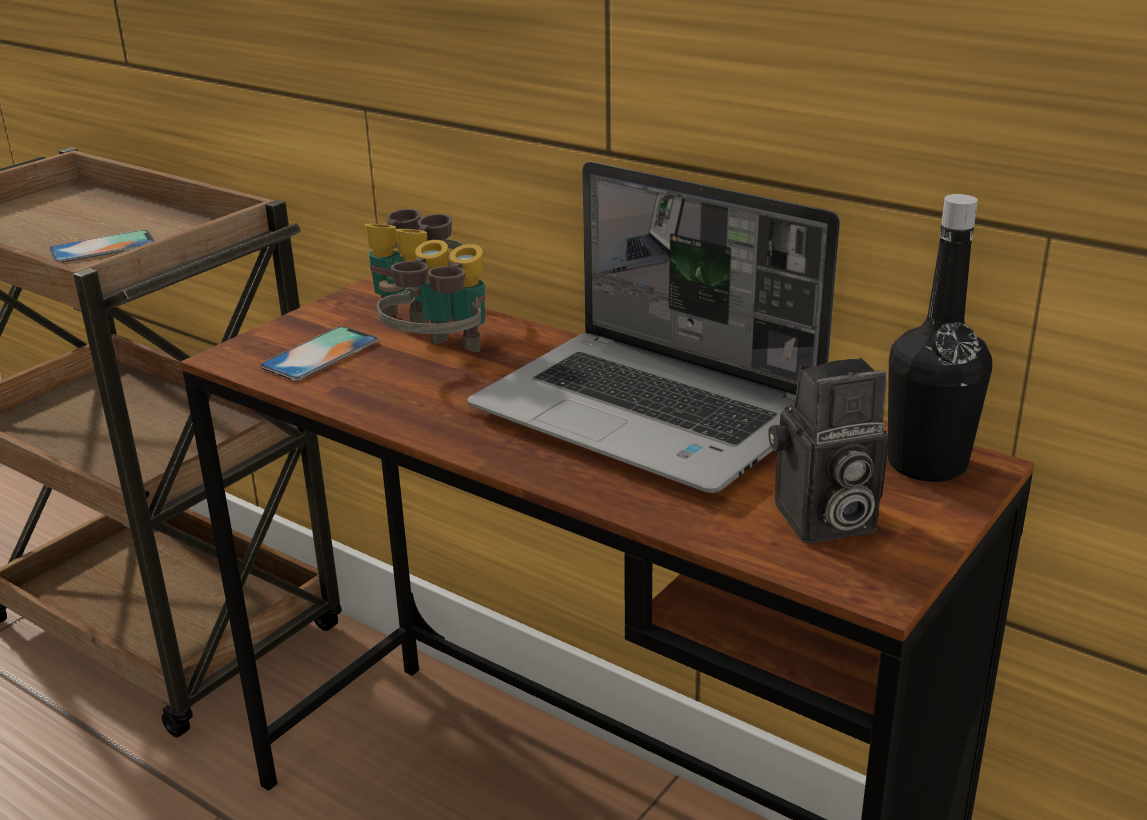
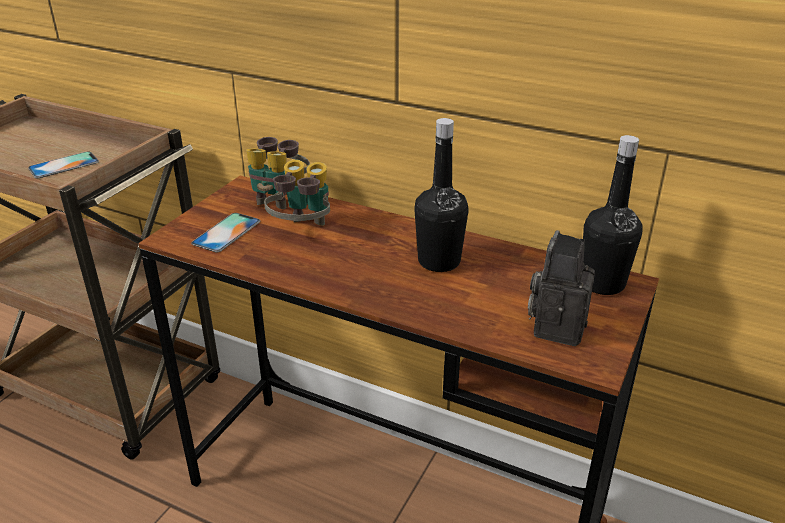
camera: 10 degrees left, 5 degrees up
(651, 414) = (439, 261): laptop -> black bottle
(822, 522) = (556, 325): camera -> camera turned 135 degrees clockwise

